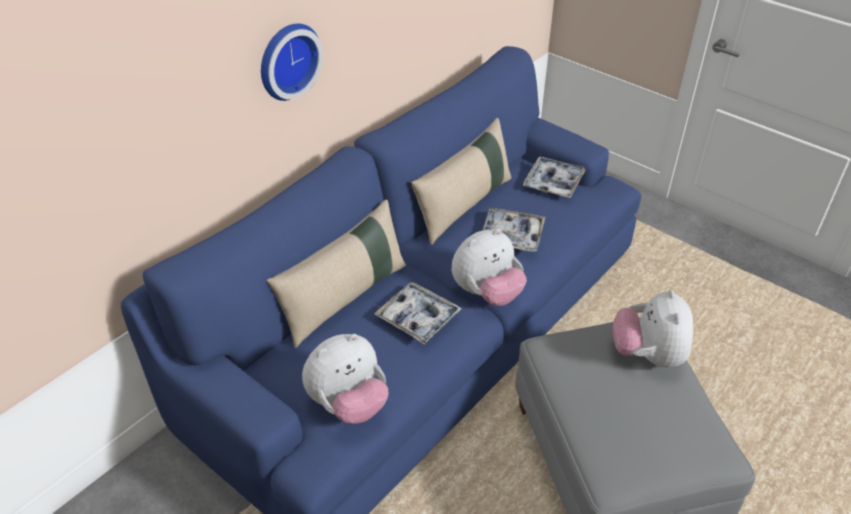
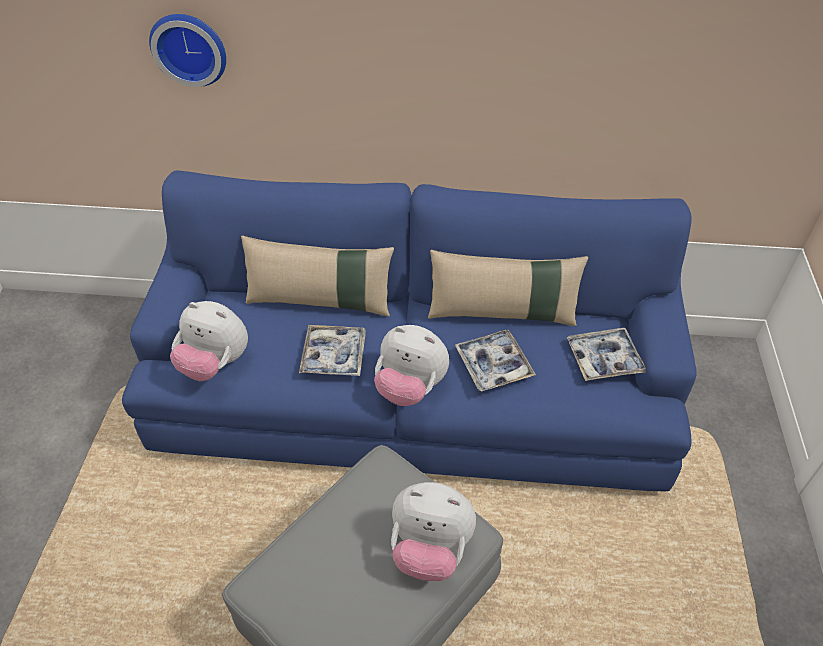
camera: 55 degrees right, 5 degrees up
(286, 60) = (369, 75): wall clock -> wall clock (190, 47)
(647, 355) = (430, 549): plush toy -> plush toy turned 135 degrees counterclockwise

